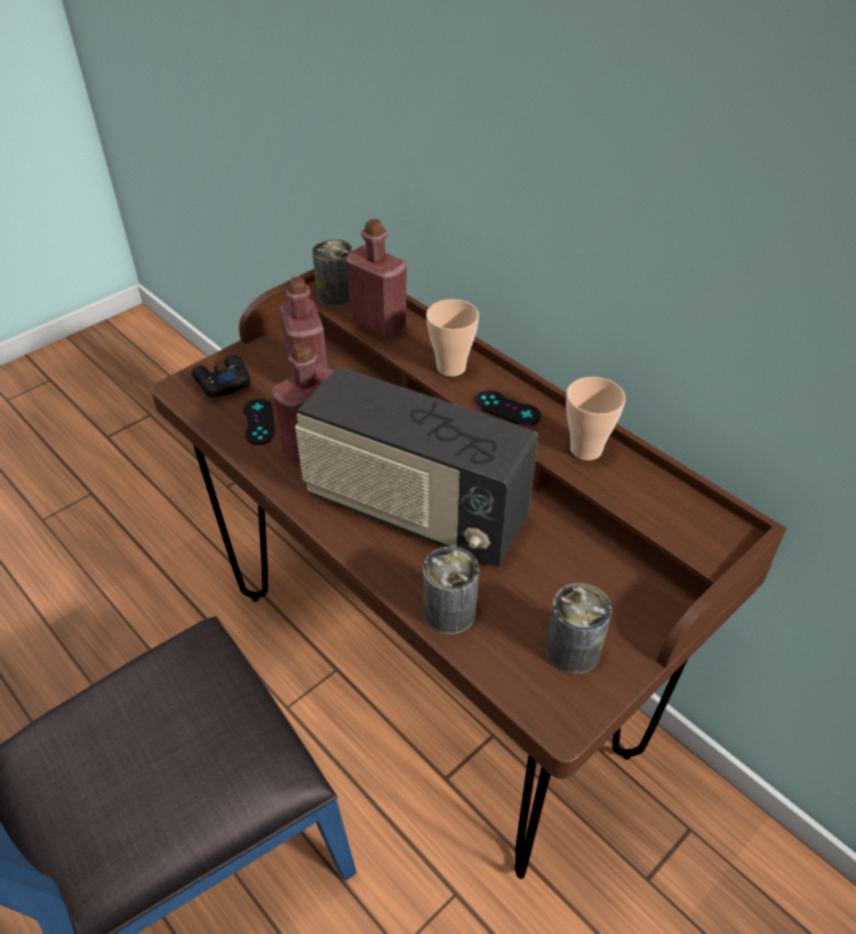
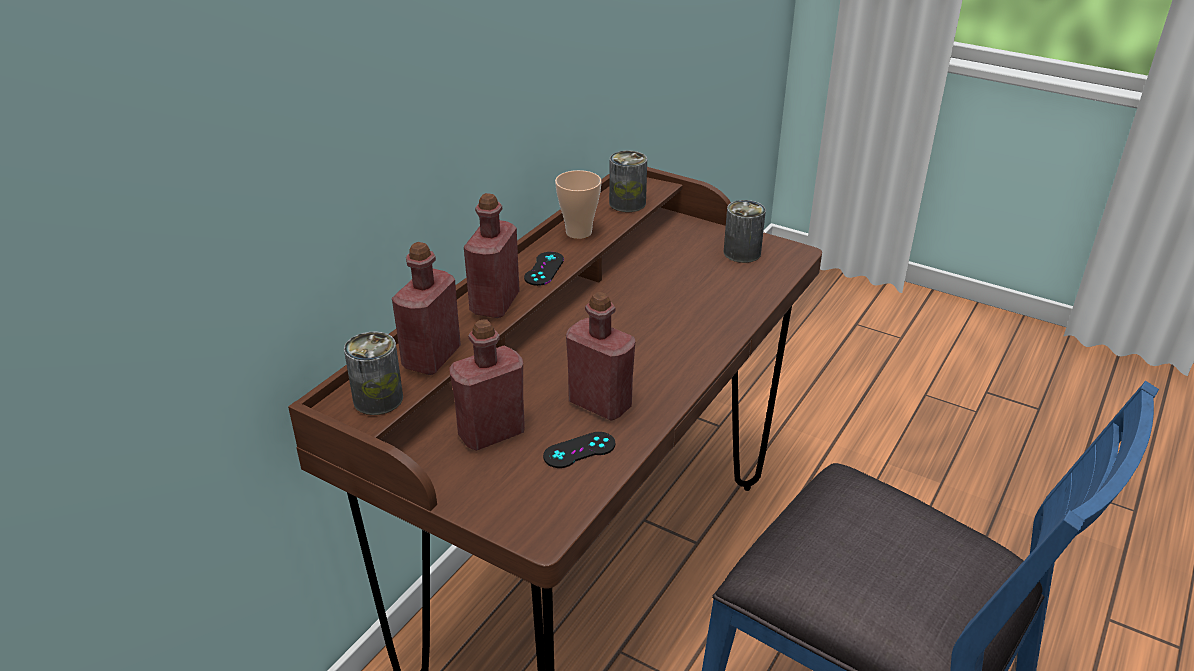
camera: 105 degrees left, 10 degrees down
(222, 382) = (520, 500): black game controller -> none
(414, 511) = (655, 331): radio -> none
(449, 612) = (744, 301): can -> can (627, 203)
(451, 367) = (495, 303): cup -> red bottle

